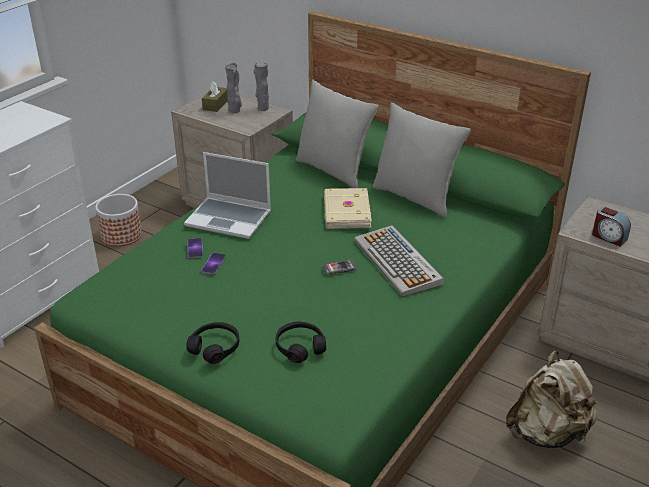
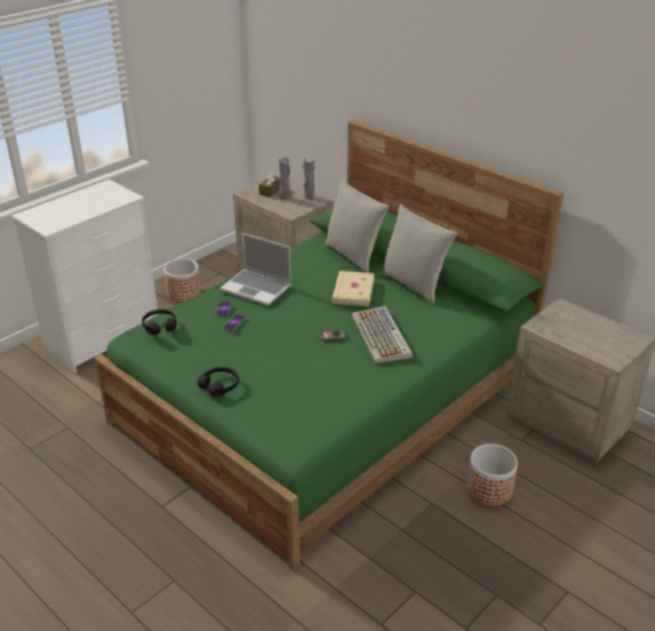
camera: 10 degrees right, 0 degrees up
(300, 347) = (283, 392): black headphones -> black headphones (160, 326)
(547, 433) = (489, 489): beige backpack -> planter
(609, 237) = (562, 333): alarm clock -> none

